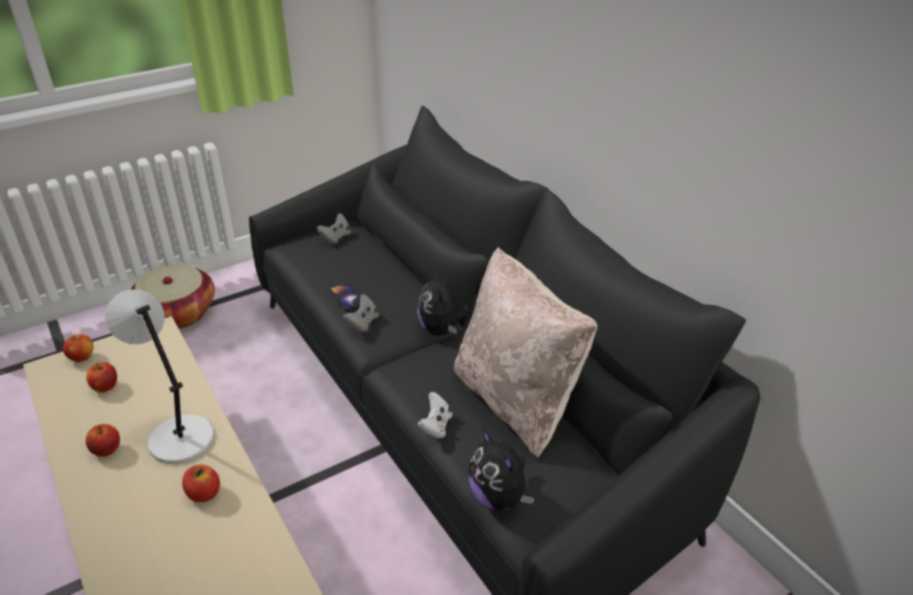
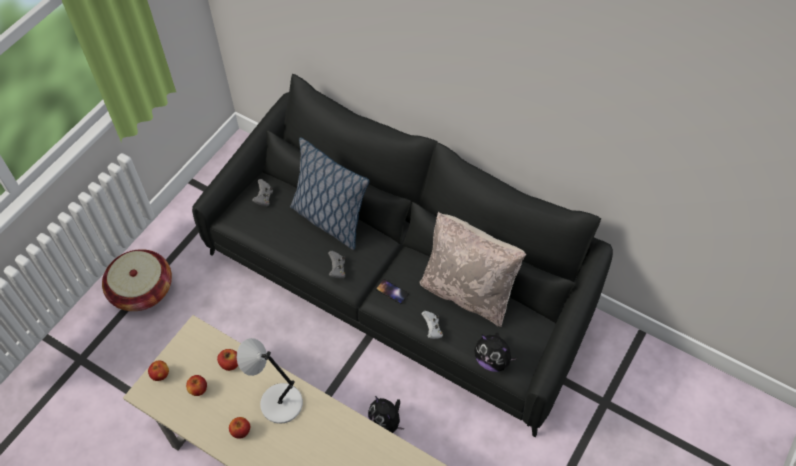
camera: 25 degrees left, 20 degrees up
(204, 494) = (324, 431): apple -> apple (230, 364)
(346, 297) = (310, 251): phone -> phone (392, 291)
(392, 275) = (329, 219): none -> pillow
(441, 329) = (389, 252): plush toy -> plush toy (386, 422)

